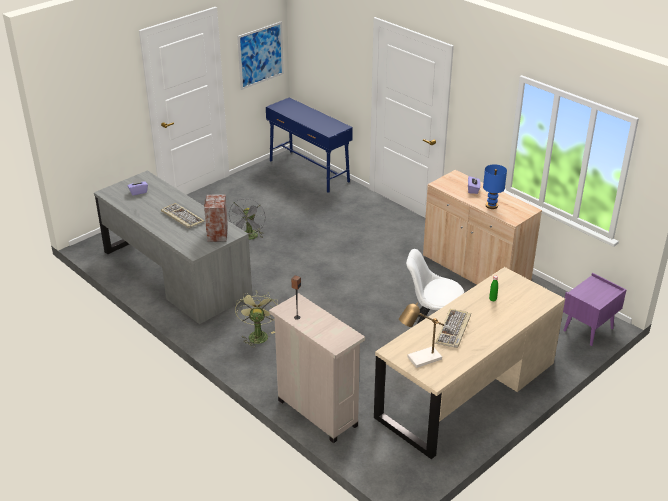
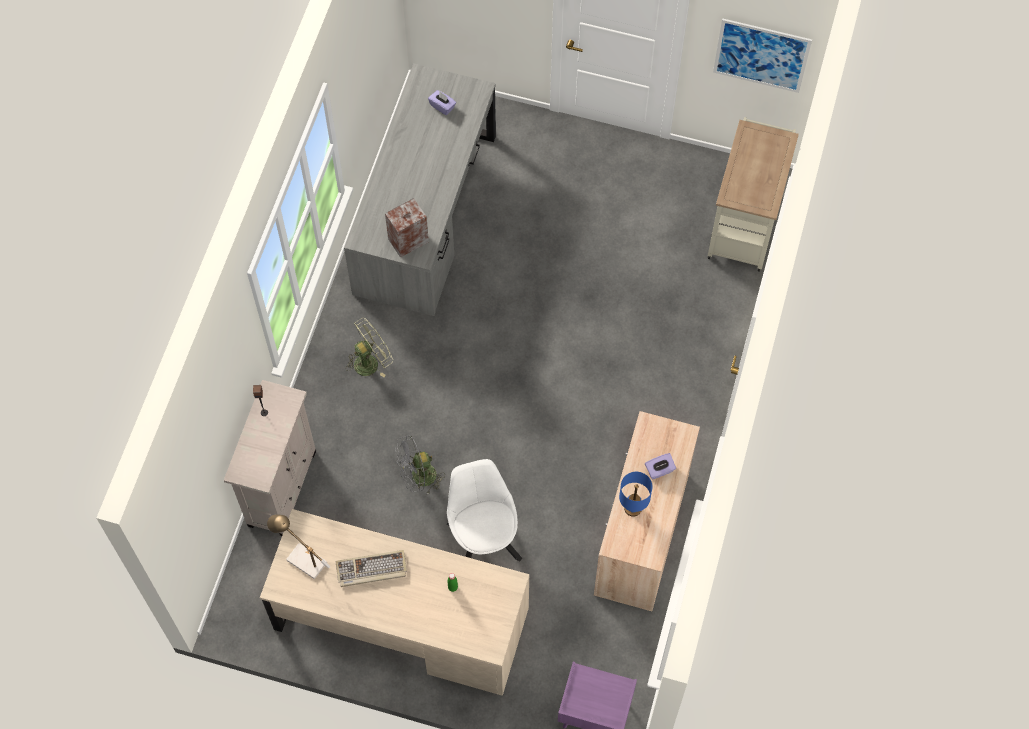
camera: 60 degrees right, 30 degrees up
(181, 217) = (419, 183): keyboard -> none
(249, 237) = (545, 245): grey fan -> grey fan (418, 478)
(308, 171) = (744, 224): blue console table -> beige cart

